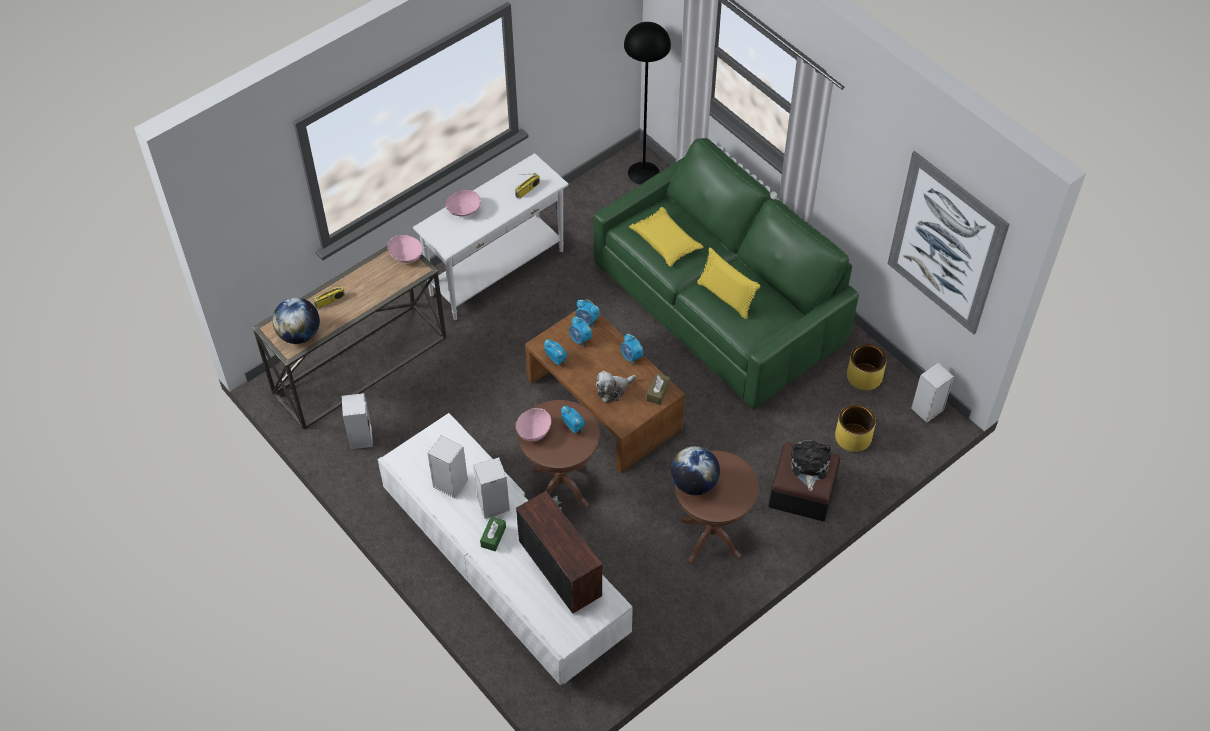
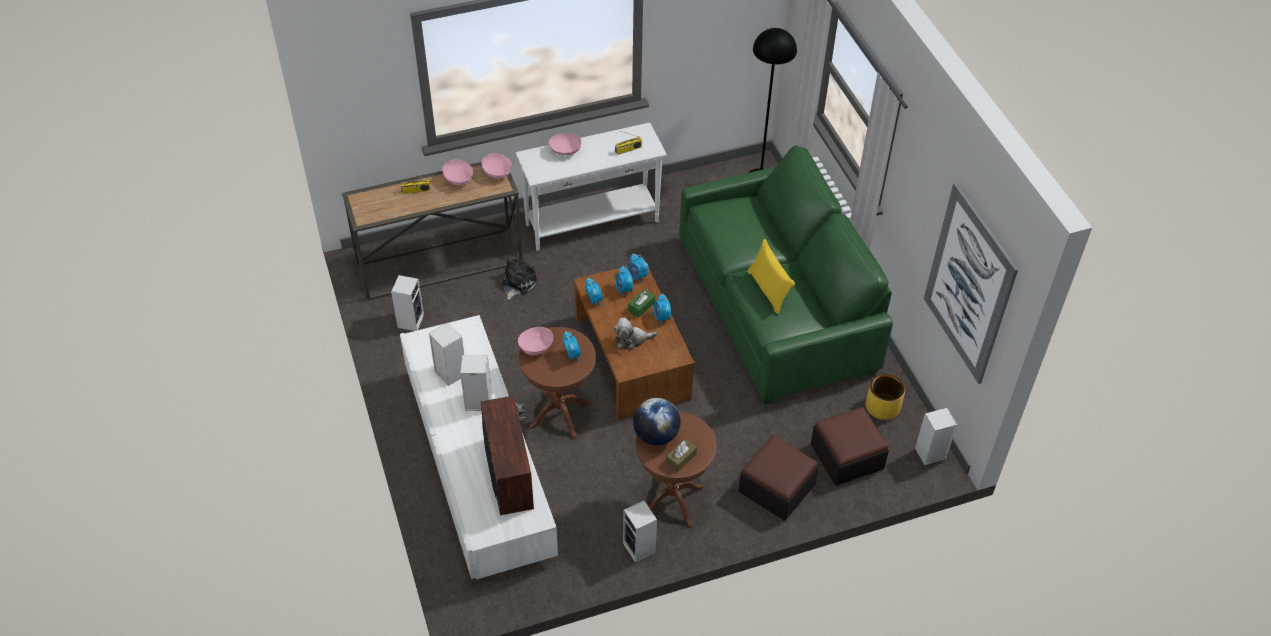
camera: 20 degrees right, 5 degrees down
(299, 334) = (377, 209): globe -> none
(369, 275) = (459, 180): none -> pink bowl
(493, 537) = (464, 428): green tissue box -> green tissue box (641, 307)
(658, 392) = (670, 354): brown tissue box -> brown tissue box (681, 459)
(665, 240) = (737, 228): yellow pillow -> none
(702, 596) = (640, 549): none -> speaker
(809, 467) = (783, 463): plush toy -> plush toy (518, 283)
(853, 437) = (847, 456): yellow planter -> ottoman

